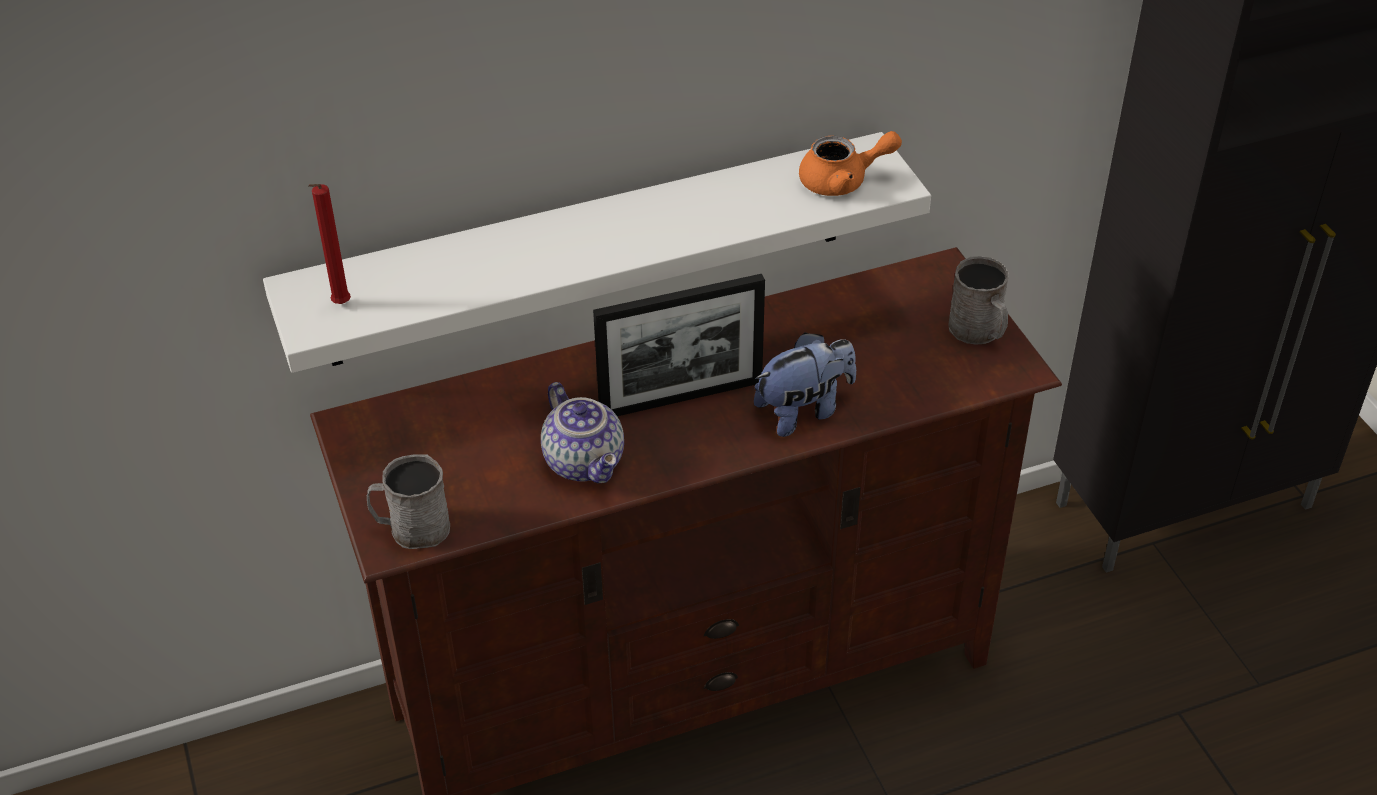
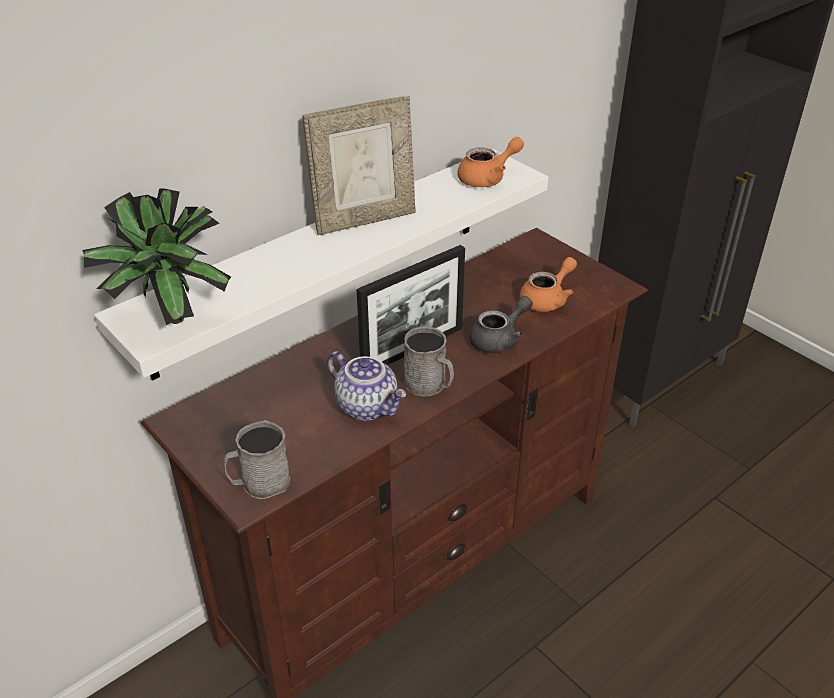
camera: 20 degrees left, 5 degrees down
(339, 306) = (167, 319): red candle -> potted plant
(642, 213) = (364, 220): none -> picture frame
(804, 410) = (499, 339): plush toy -> grey teapot
(905, 366) = (547, 299): none -> orange teapot
(979, 331) = (580, 270): grey mug -> grey mug (429, 385)

